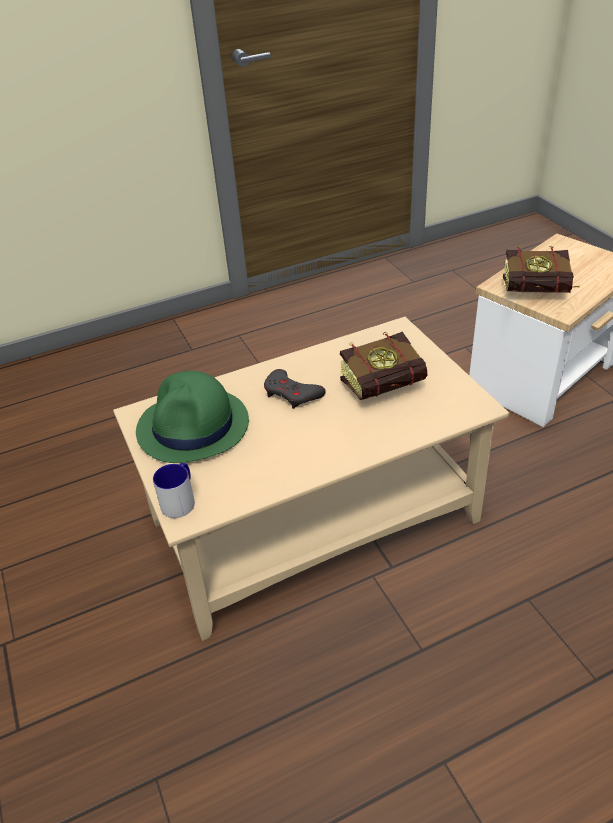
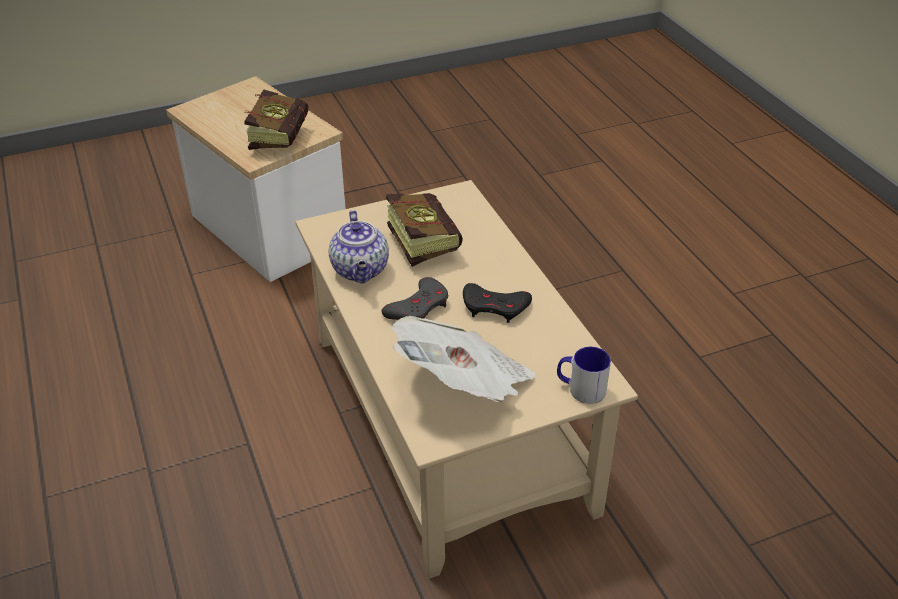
camera: 90 degrees left, 0 degrees up
(194, 427) = (465, 385): green hat -> newspaper
(295, 439) = (495, 307): none -> black game controller
(339, 357) = (361, 271): none -> teapot

